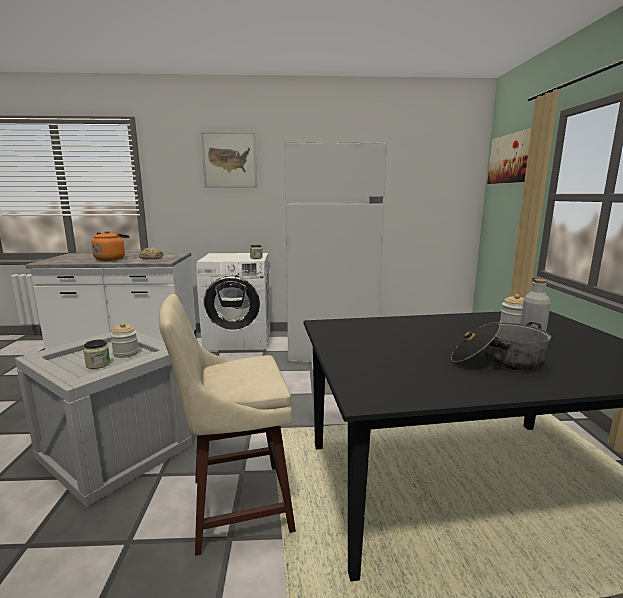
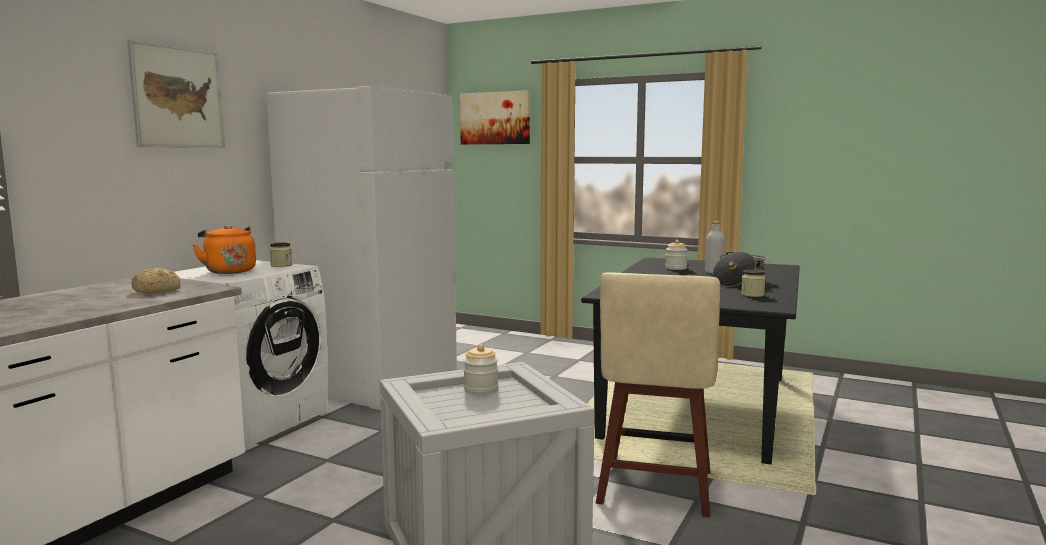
camera: 60 degrees left, 5 degrees down
(98, 364) = (504, 403): jar -> jar (752, 294)
(111, 259) = (77, 306): orange kettle -> orange kettle (229, 271)

